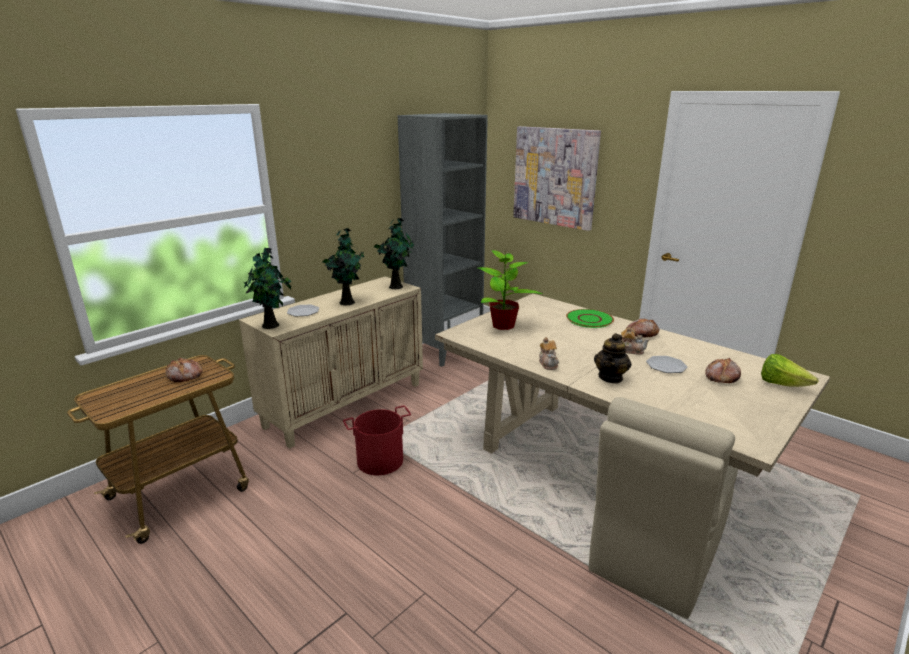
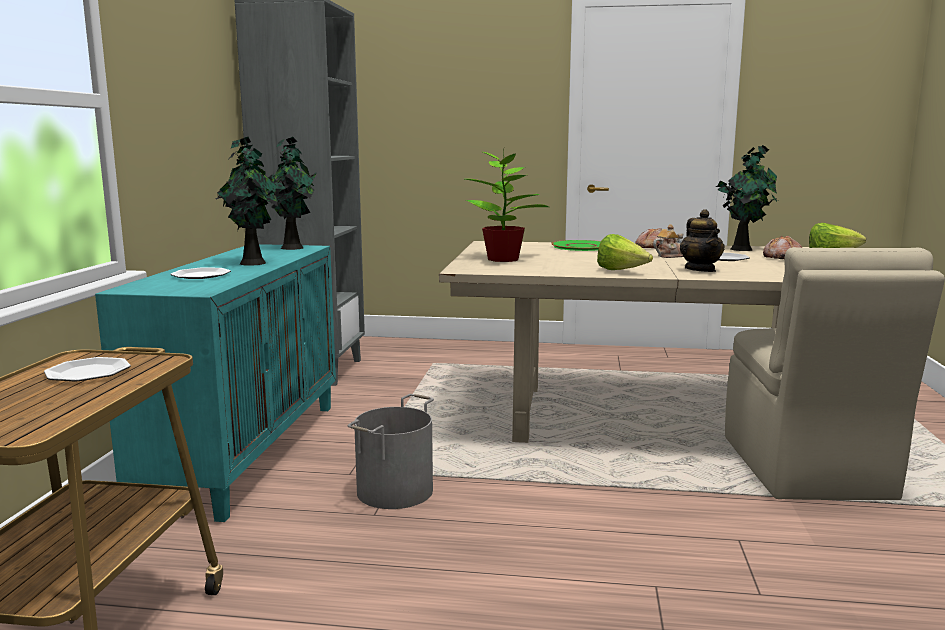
camera: 35 degrees left, 10 degrees down
(184, 376) = (89, 373): bread -> plate
(272, 325) = (180, 289): potted plant -> potted plant (742, 249)
(345, 404) = (246, 452): beige cabinet -> turquoise cabinet
(380, 460) = (394, 491): red bucket -> grey bucket
(548, 363) = (621, 271): teapot -> lettuce
(555, 177) = (426, 109): picture -> none

